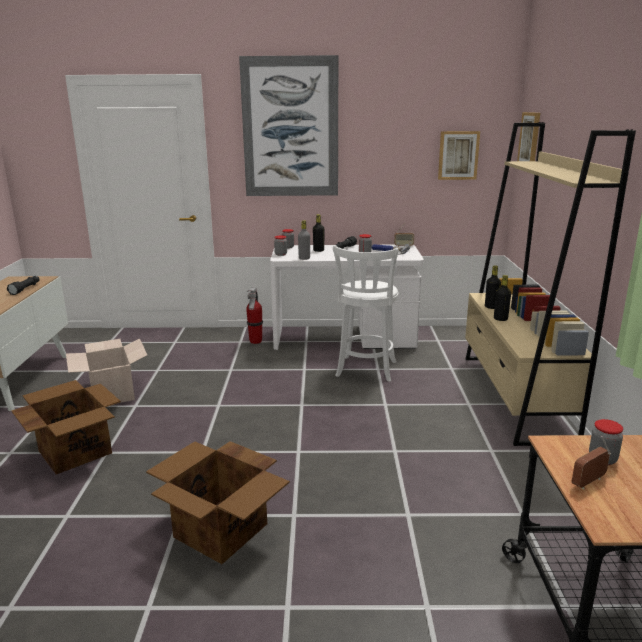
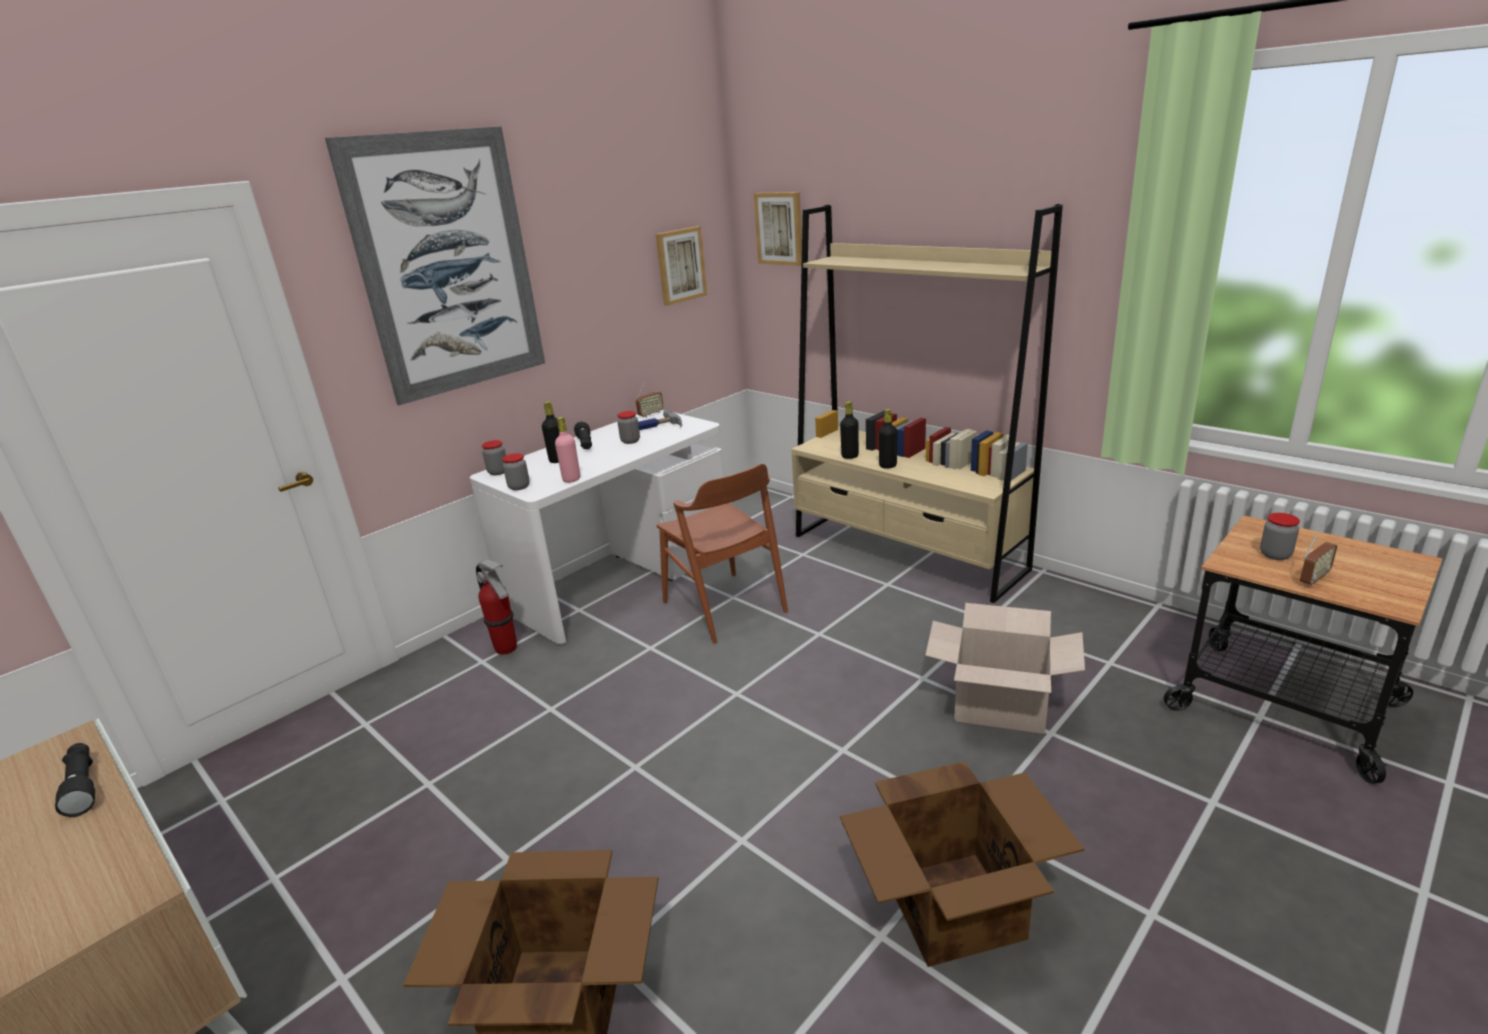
camera: 45 degrees left, 5 degrees up
(113, 393) = (423, 871): cardboard box -> cardboard box (1000, 705)
(304, 258) = (571, 479): grey bottle -> pink bottle
(365, 370) = (724, 606): white stool -> brown chair
(588, 482) = (1313, 579): radio -> radio turned 135 degrees counterclockwise

